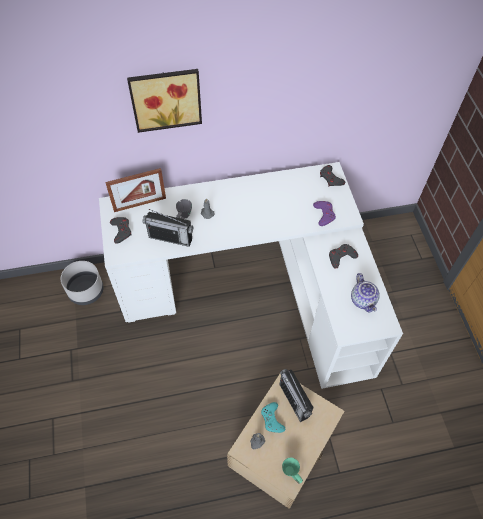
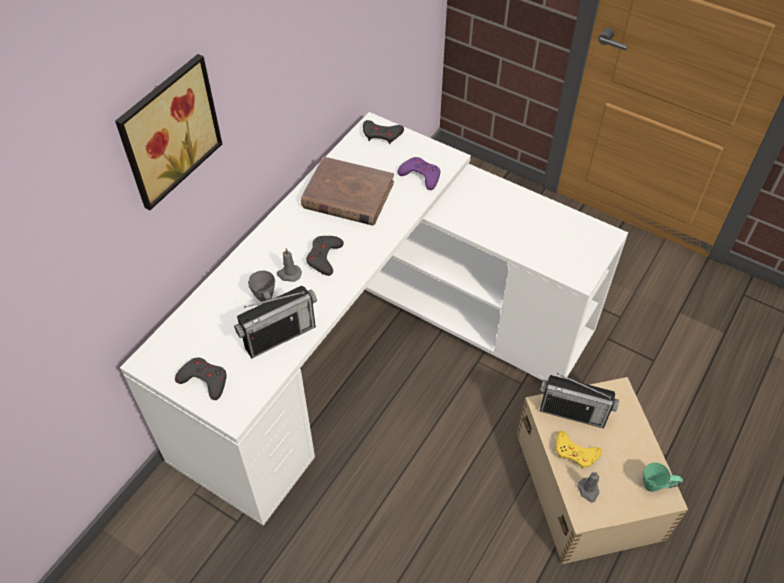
camera: 45 degrees left, 5 degrees down
(86, 290) = (158, 540): grey planter -> none
(140, 204) = (189, 330): picture frame -> none
(272, 419) = (575, 453): turquoise game controller -> yellow game controller
(277, 196) = (347, 195): none -> brown book
(341, 257) = (485, 207): grey game controller -> grey game controller (324, 257)
(363, 300) = (557, 231): teapot -> none

